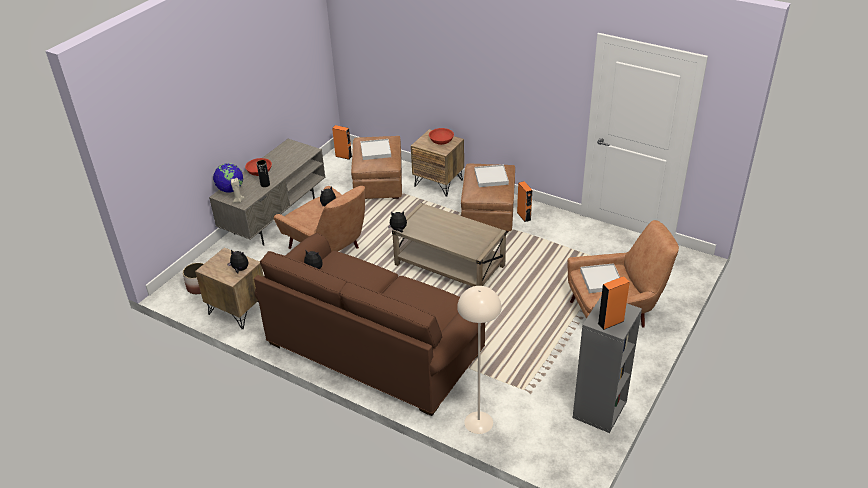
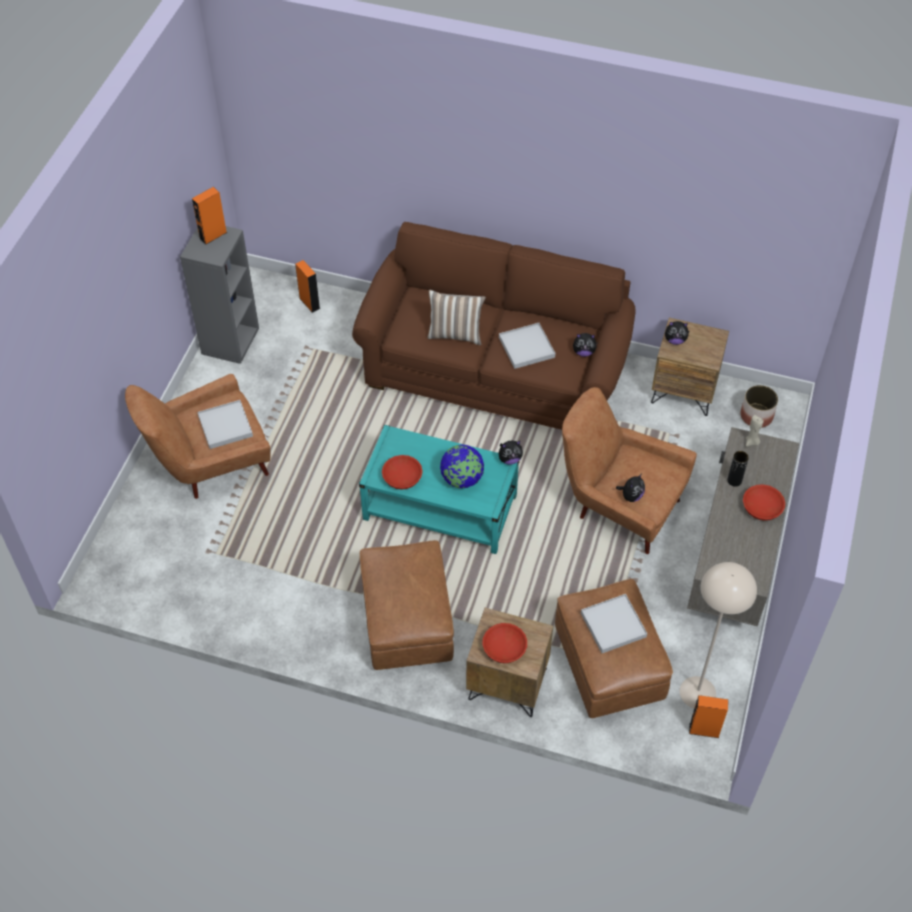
camera: 165 degrees right, 15 degrees up
(230, 189) = (778, 462): globe -> globe (462, 479)
(407, 294) = (455, 334): none -> pillow
(449, 265) = (440, 507): beige coffee table -> turquoise coffee table
(475, 229) = (402, 477): none -> red bowl
(478, 422) = (355, 307): beige floor lamp -> beige floor lamp (698, 692)
(491, 177) = (401, 589): white tray -> white tray (526, 347)
(523, 216) = (350, 626): orange speaker -> orange speaker (309, 303)

